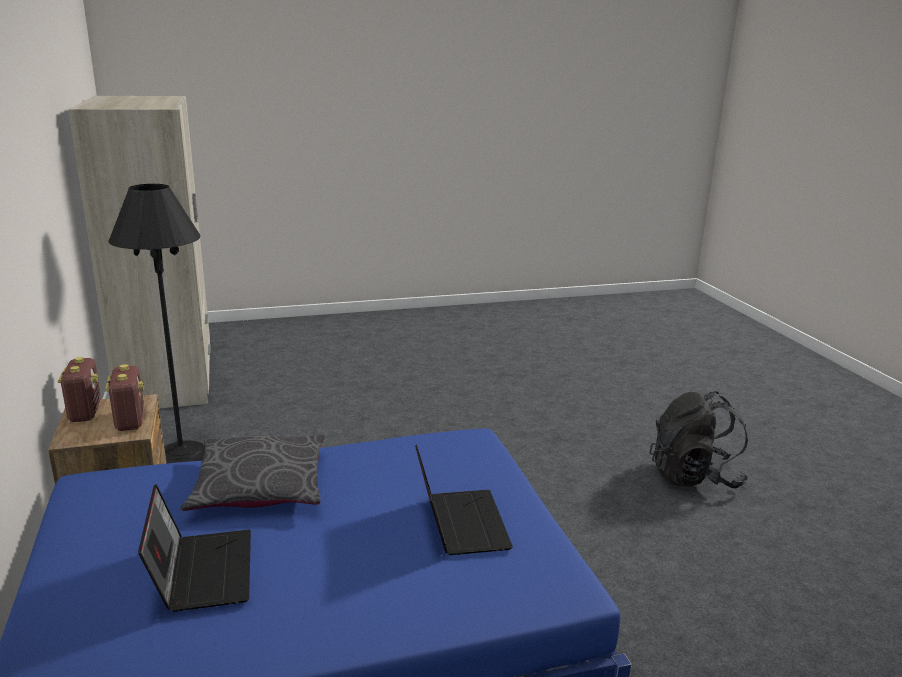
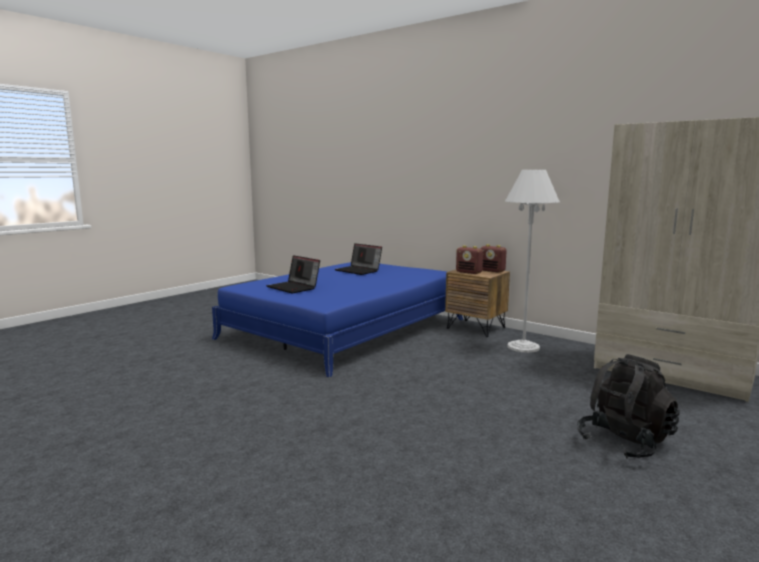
camera: 145 degrees right, 10 degrees down
(182, 455) = (523, 347): black floor lamp -> white floor lamp
(259, 486) = (384, 281): grey pillow -> none
(694, 477) = (180, 436): black backpack -> black backpack (625, 442)

